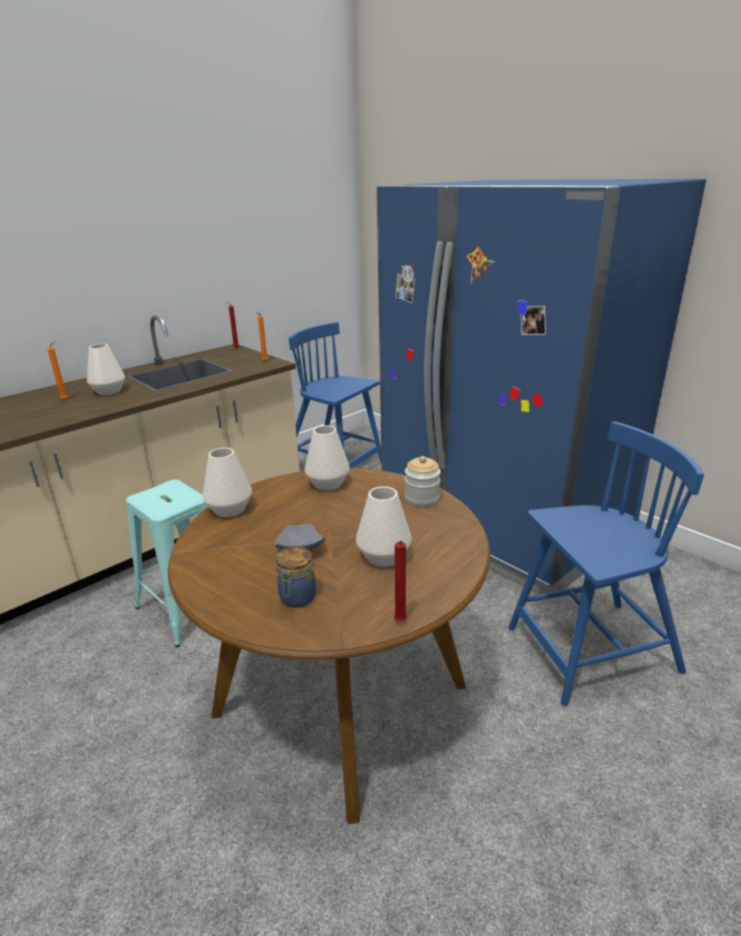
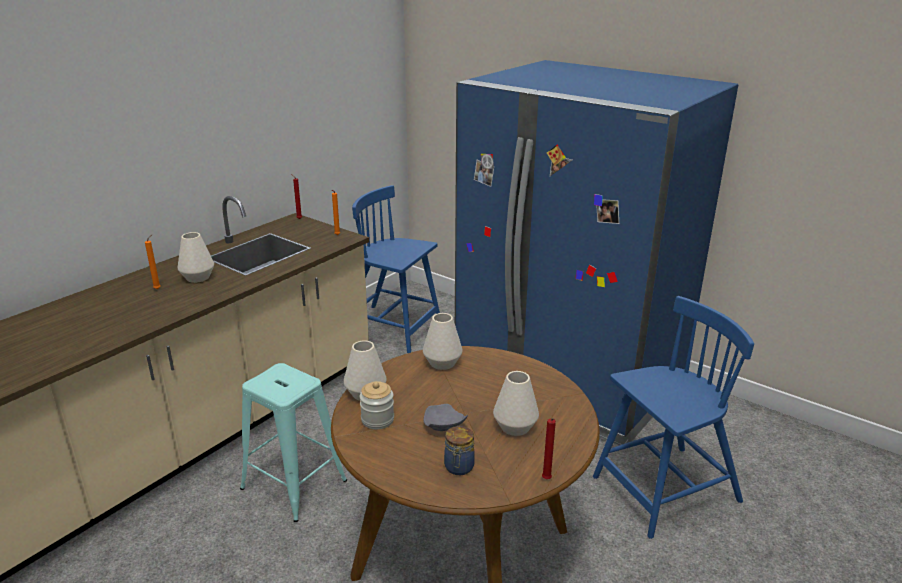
camera: 10 degrees left, 0 degrees up
(422, 499) = (529, 373): jar -> jar (377, 420)

